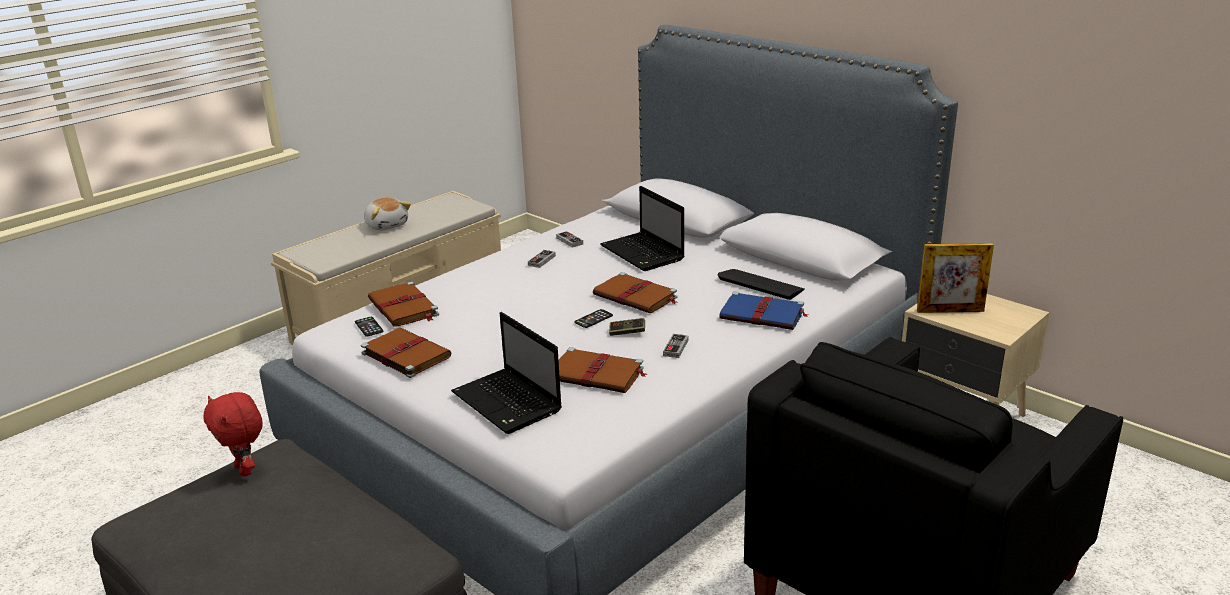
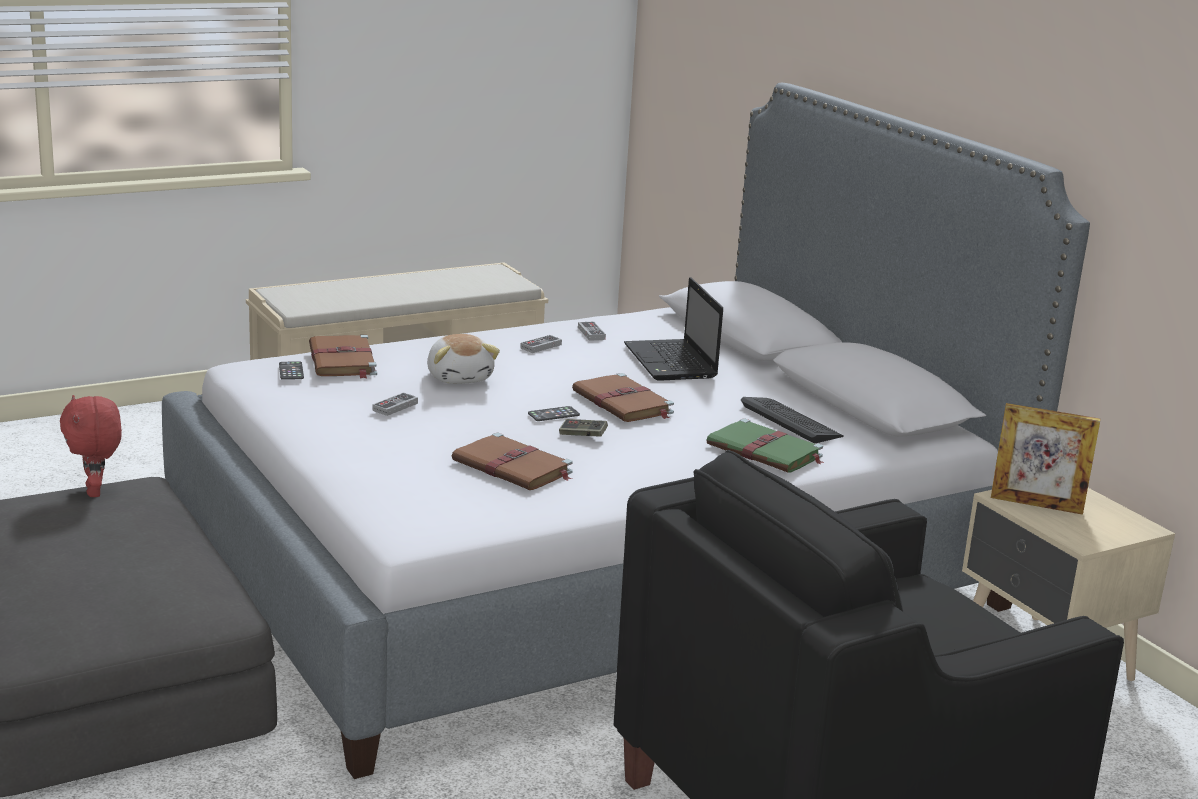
camera: 15 degrees right, 5 degrees down
(387, 225) = (399, 284): plush toy -> plush toy (460, 377)
(405, 354) = (310, 404): brown book -> none
(508, 403) = (390, 472): laptop -> none
(675, 348) = (628, 461): game controller -> game controller (395, 407)
(763, 315) = (766, 451): blue book -> green book

